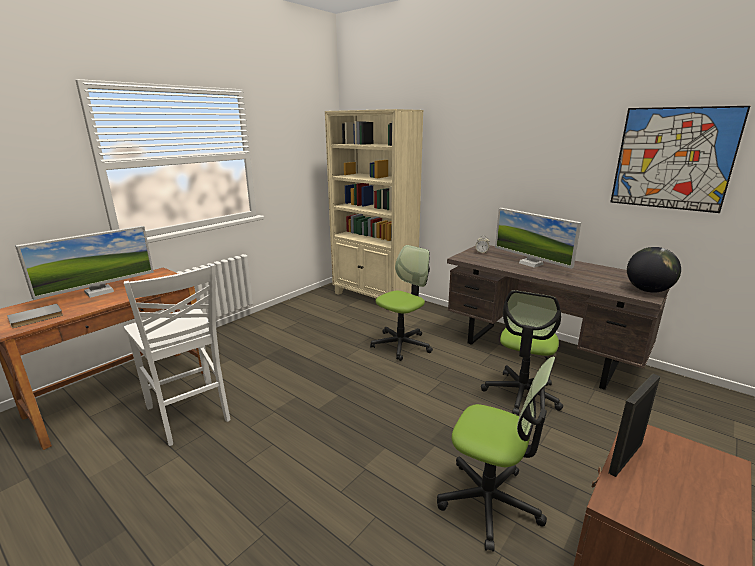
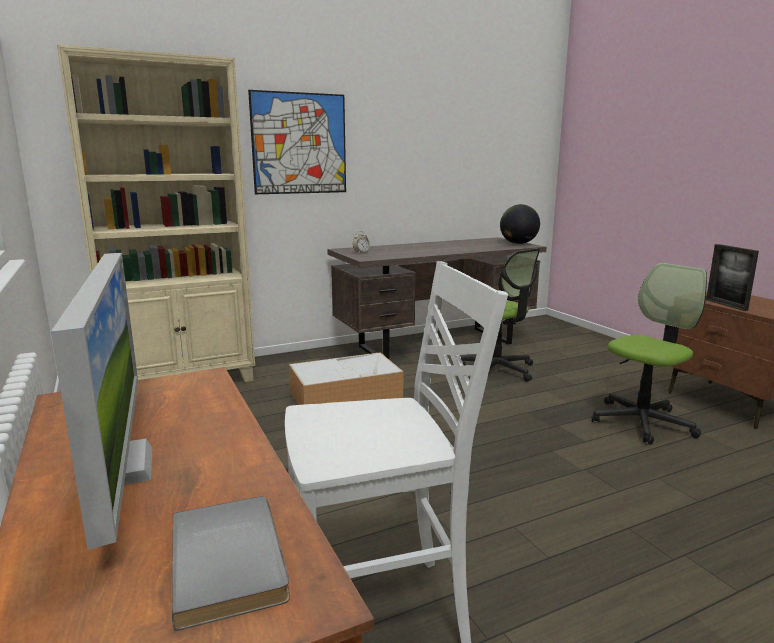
camera: 65 degrees left, 5 degrees down
(401, 345) = (347, 395): office chair -> storage box
(531, 263) = (419, 249): monitor -> none
(673, 159) = (482, 134): picture -> picture (299, 144)

